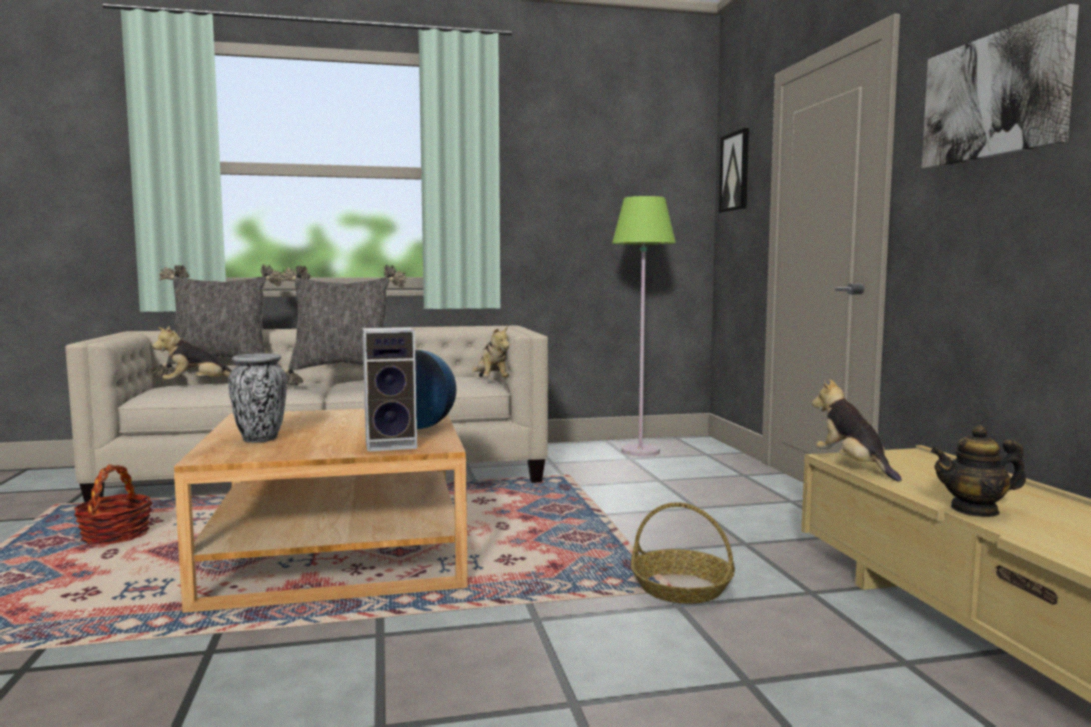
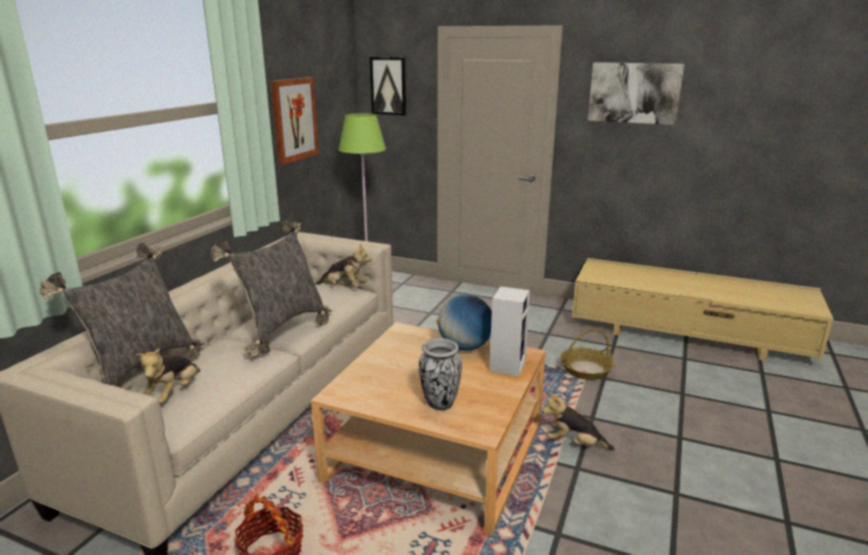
camera: 55 degrees left, 15 degrees up
(568, 204) = (294, 119): none -> picture
(853, 466) = (605, 281): plush toy -> plush toy (574, 444)
(975, 510) = (681, 290): teapot -> none

